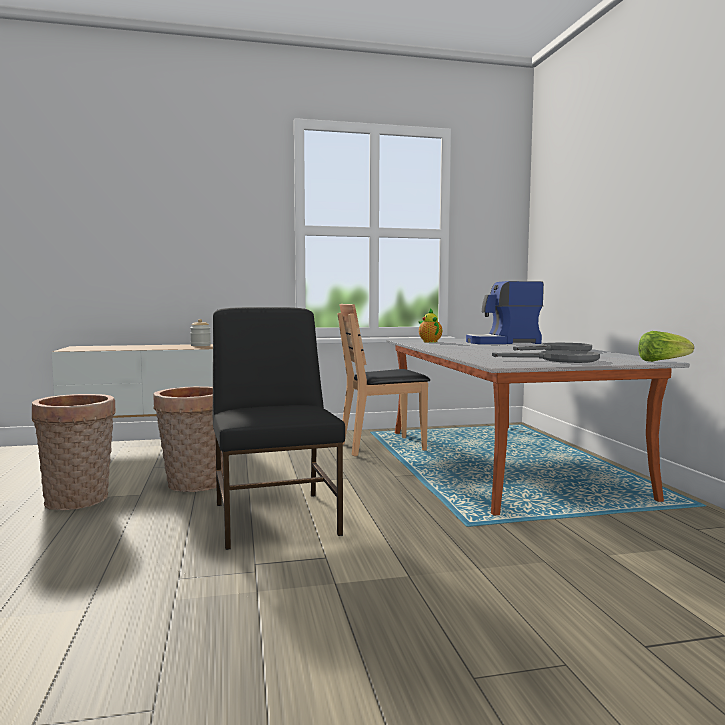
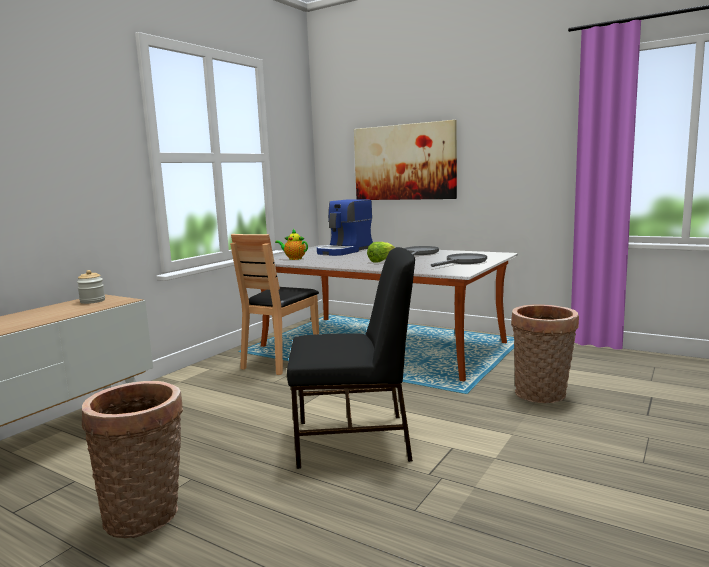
camera: 45 degrees left, 5 degrees up
(192, 485) = (218, 450): basket -> basket (542, 395)
(276, 517) = (355, 440): black chair -> black chair turned 150 degrees clockwise
(598, 234) = (404, 162): none -> picture
(662, 361) = (504, 254): lettuce -> lettuce (381, 261)

